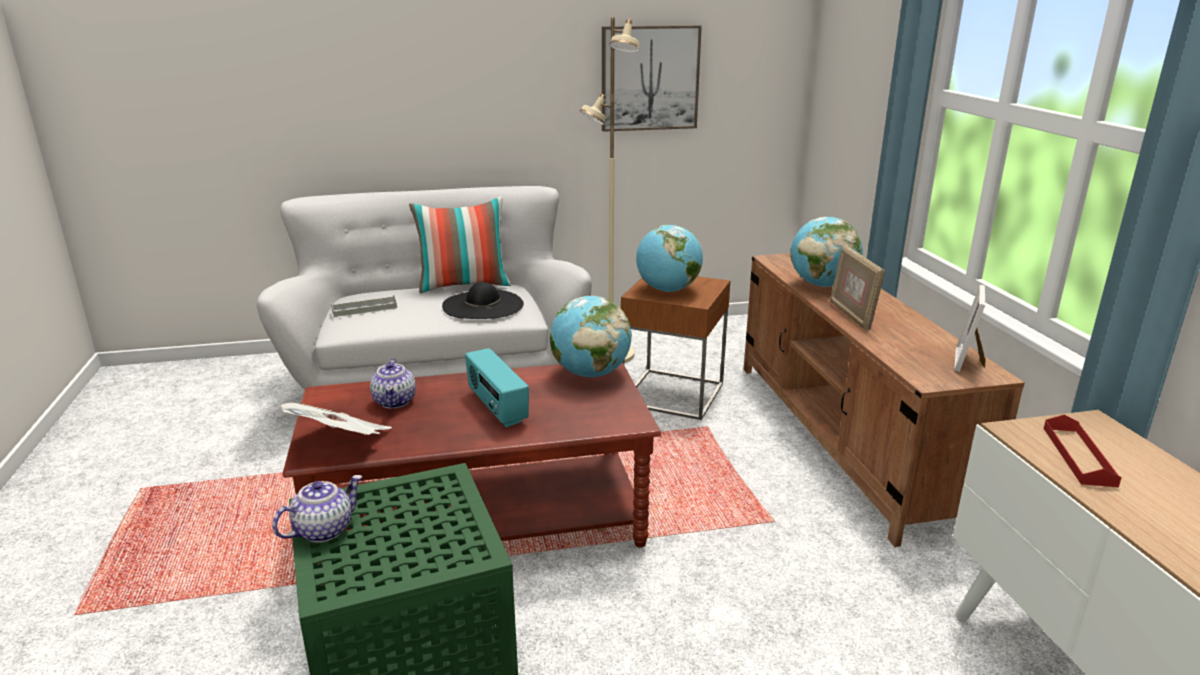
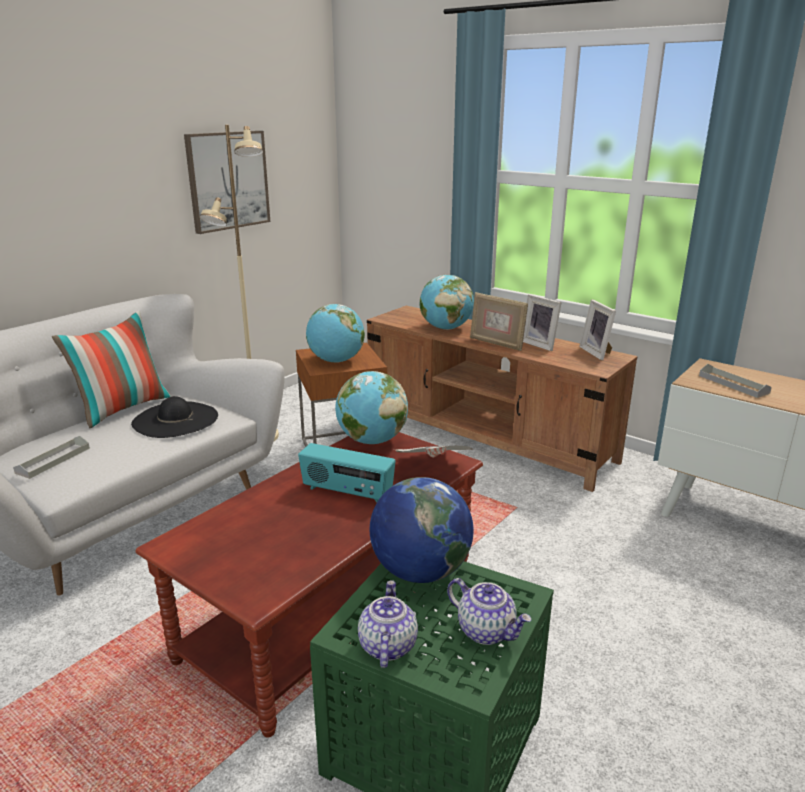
camera: 40 degrees left, 0 degrees up
(341, 442) = (265, 576): newspaper -> newspaper (433, 469)
(395, 402) = (253, 523): teapot -> teapot (487, 631)
(437, 492) = (420, 571): none -> globe
(907, 331) = (540, 344): none -> picture frame
(1078, 456) = (733, 384): red tray -> grey tray

